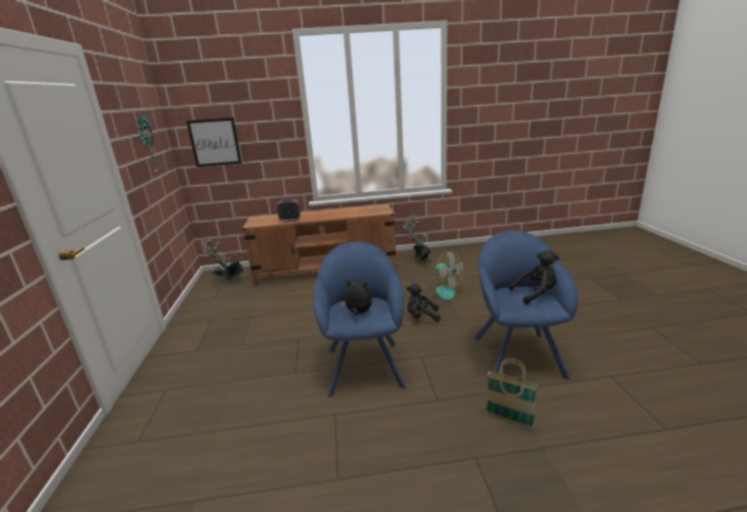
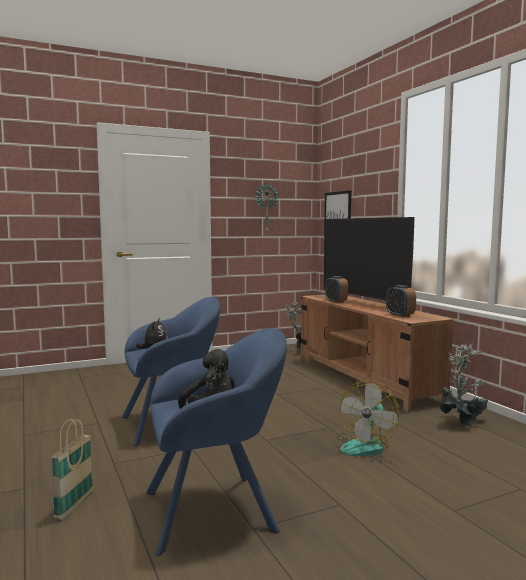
camera: 70 degrees right, 15 degrees down
(308, 214) = (363, 303): none -> television
(367, 212) = (400, 315): none -> alarm clock
(421, 316) = (283, 440): black plush toy -> none

